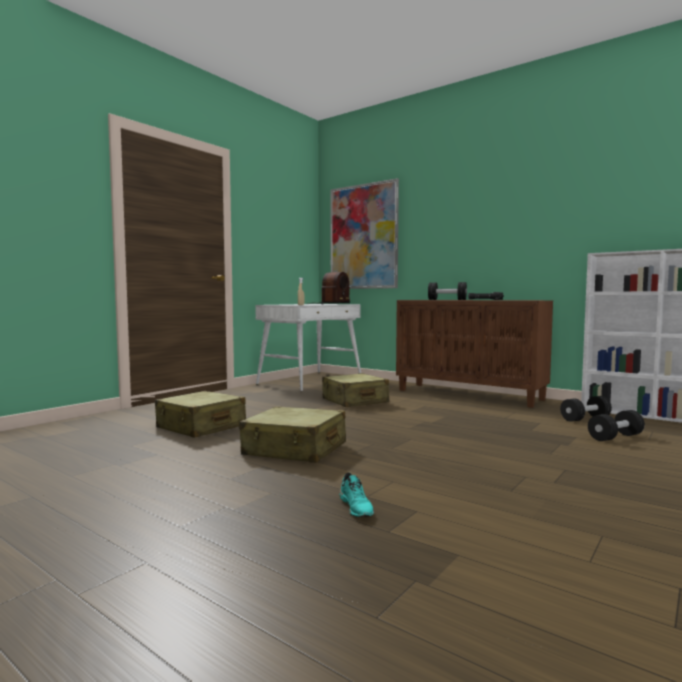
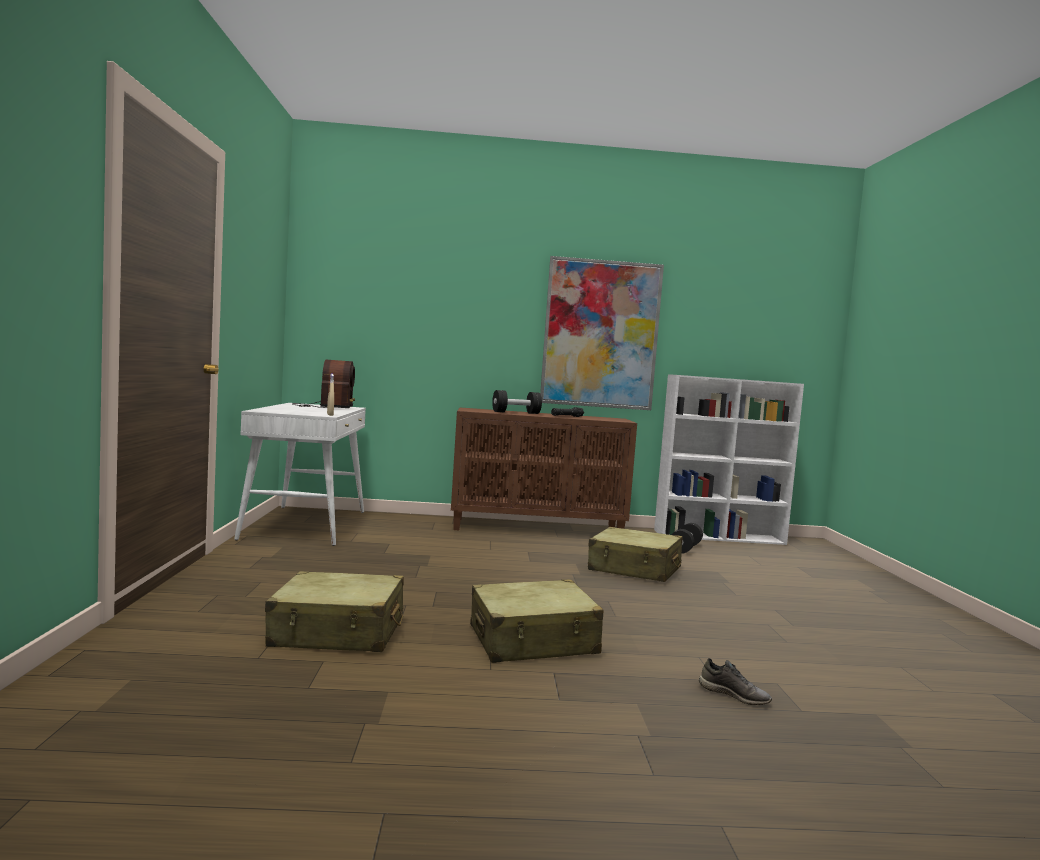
camera: 40 degrees left, 0 degrees up
(354, 401) = (439, 554): beige suitcase -> beige suitcase (634, 569)
(356, 507) = (734, 695): turquoise shoe -> grey shoe
(363, 237) = (371, 311): picture -> picture (600, 334)
(615, 437) = (740, 567): black dumbbell -> none

